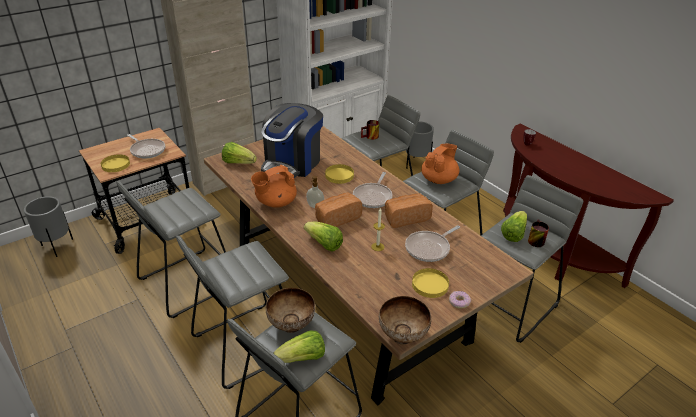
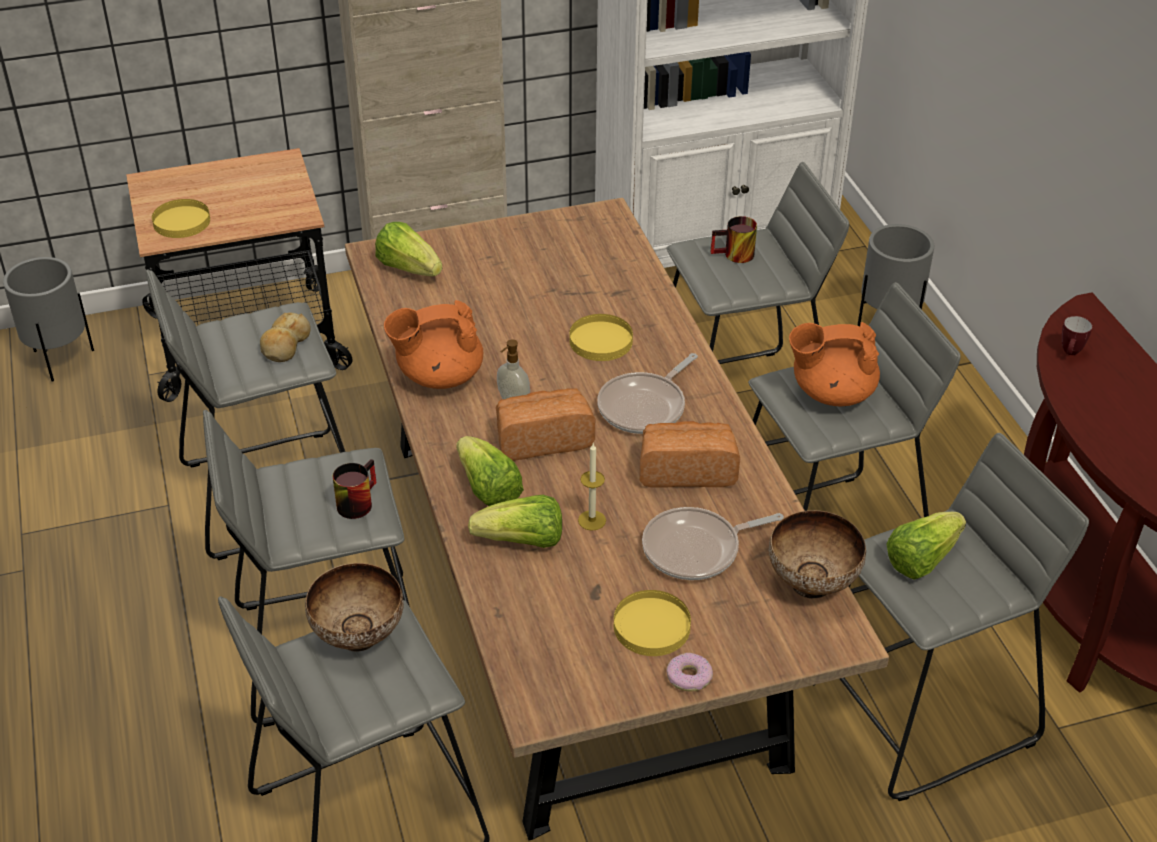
camera: 20 degrees right, 5 degrees up
(147, 150) = (253, 199): frying pan -> none
(191, 206) = (285, 345): none -> bread
(292, 163) = (517, 292): coffee machine -> none
(302, 358) = (347, 705): lettuce -> lettuce (522, 541)
(403, 336) = (538, 714): bowl -> bowl (812, 584)
(439, 179) = (831, 393): orange teapot -> orange teapot turned 150 degrees counterclockwise
(534, 239) = (960, 584): mug -> mug (355, 501)

